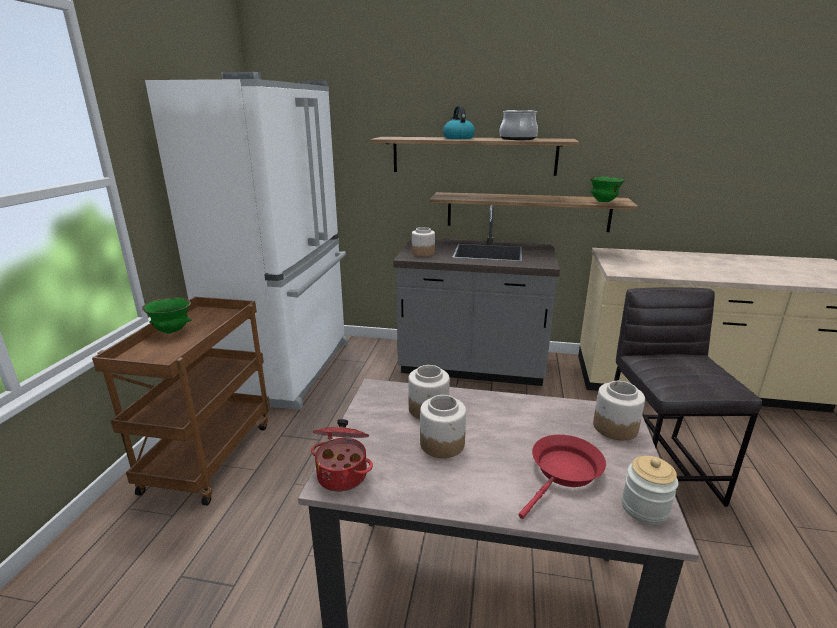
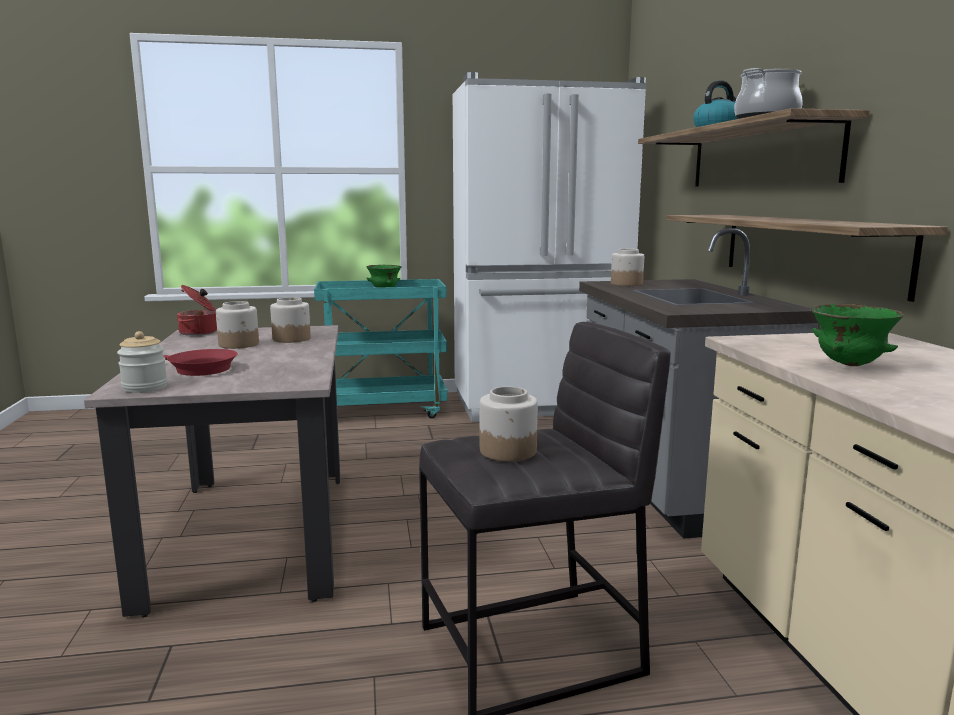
camera: 70 degrees right, 10 degrees down
(209, 455) = (384, 411): brown cart -> turquoise cart
(603, 202) = (839, 223): green bowl -> green bowl (848, 365)
(614, 427) = (276, 381): jar -> jar (508, 451)

